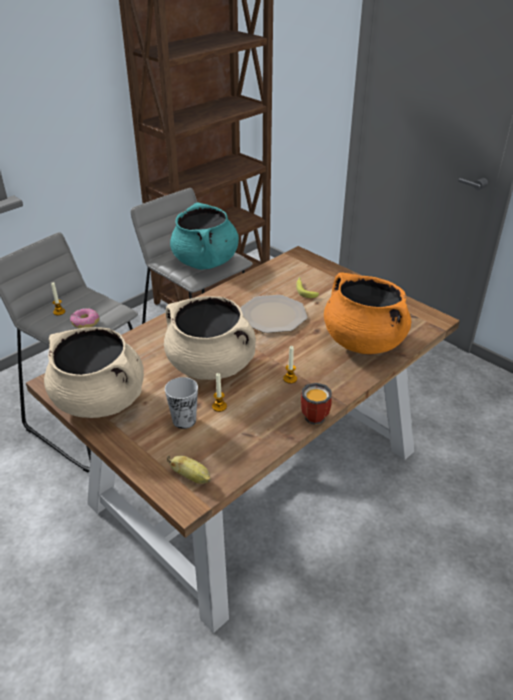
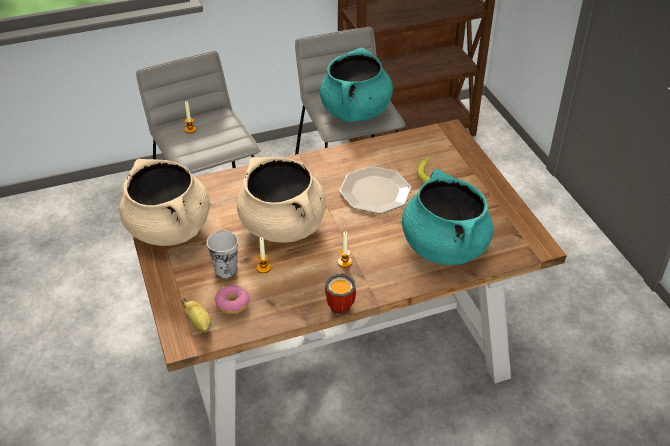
camera: 25 degrees right, 5 degrees up
(85, 323) = (206, 147): donut -> donut (232, 304)
(363, 341) = (444, 246): orange cooking pot -> turquoise cooking pot

